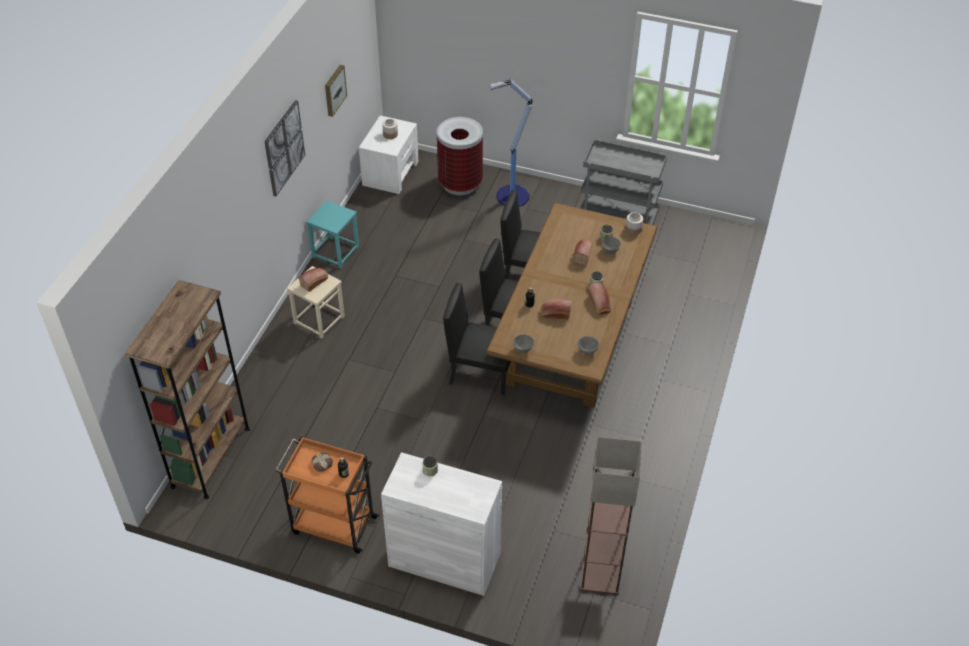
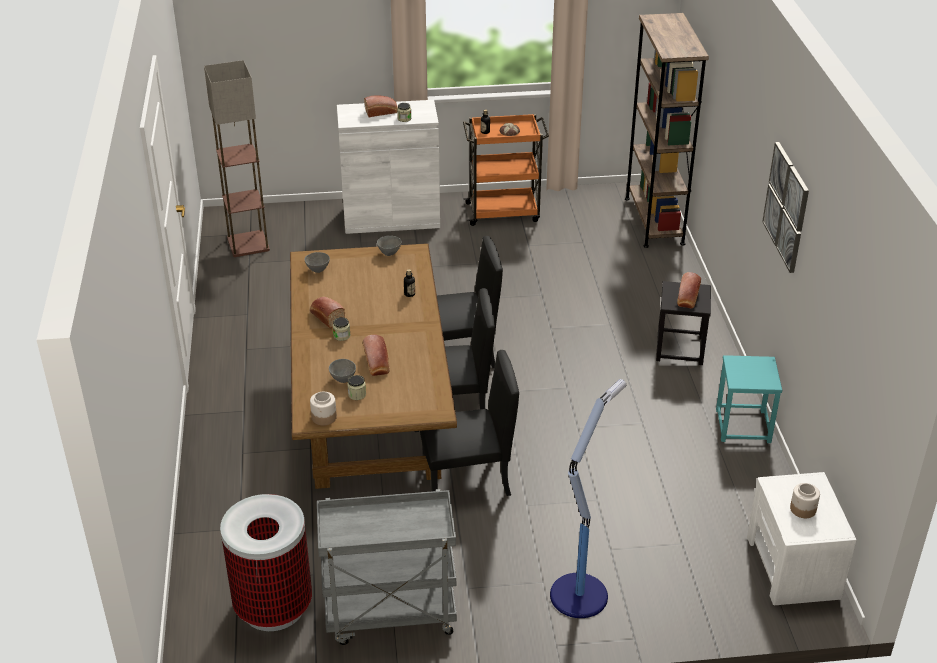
camera: 155 degrees right, 10 degrees down
(319, 319) = (680, 349): beige stool -> black stool
(334, 90) = (838, 318): picture -> none
(460, 183) = (674, 588): trash can -> trash can (273, 607)
(555, 314) = (374, 293): bread -> bread (382, 112)

